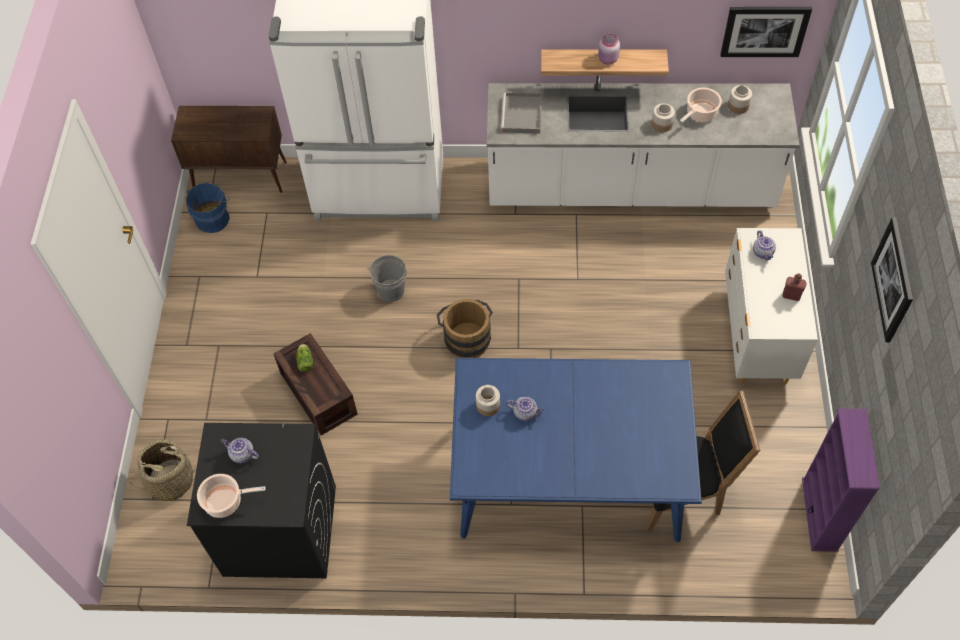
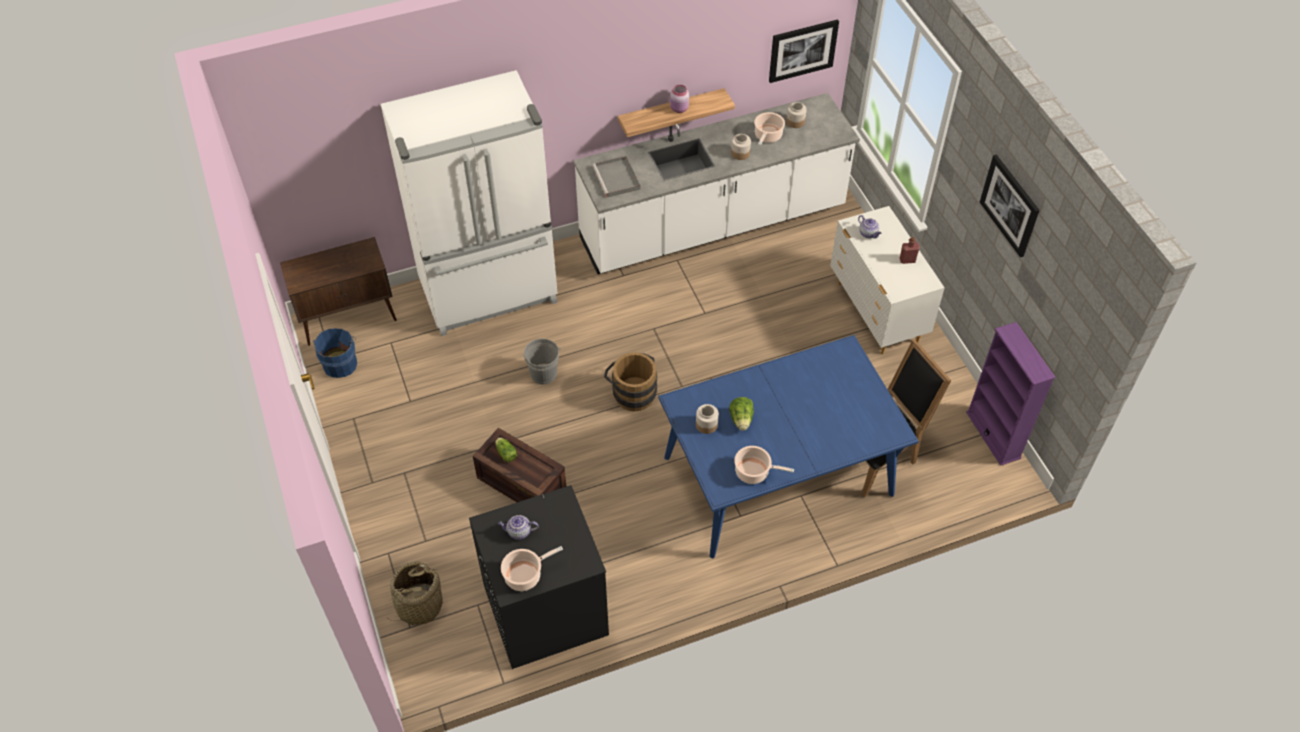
camera: 25 degrees left, 5 degrees down
(511, 474) = (754, 472): none -> cooking pot
(525, 413) = (741, 420): teapot -> lettuce

